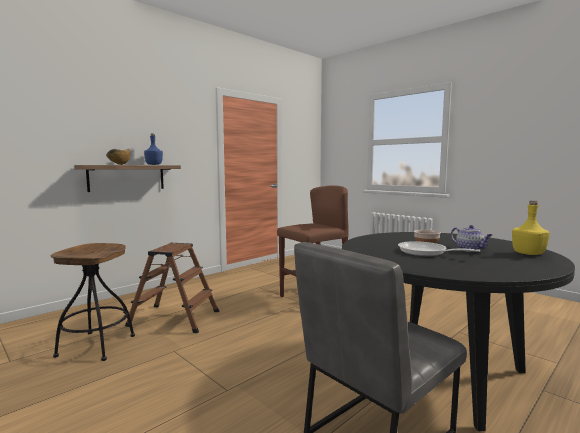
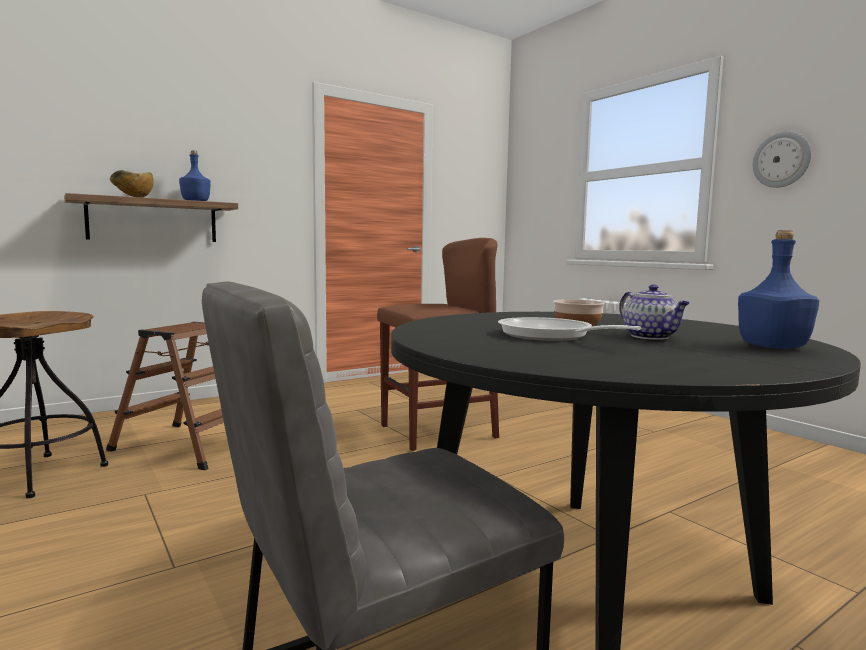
camera: 10 degrees right, 0 degrees up
(485, 140) = (781, 160): none -> wall clock
(528, 253) = (772, 347): yellow bottle -> blue bottle

